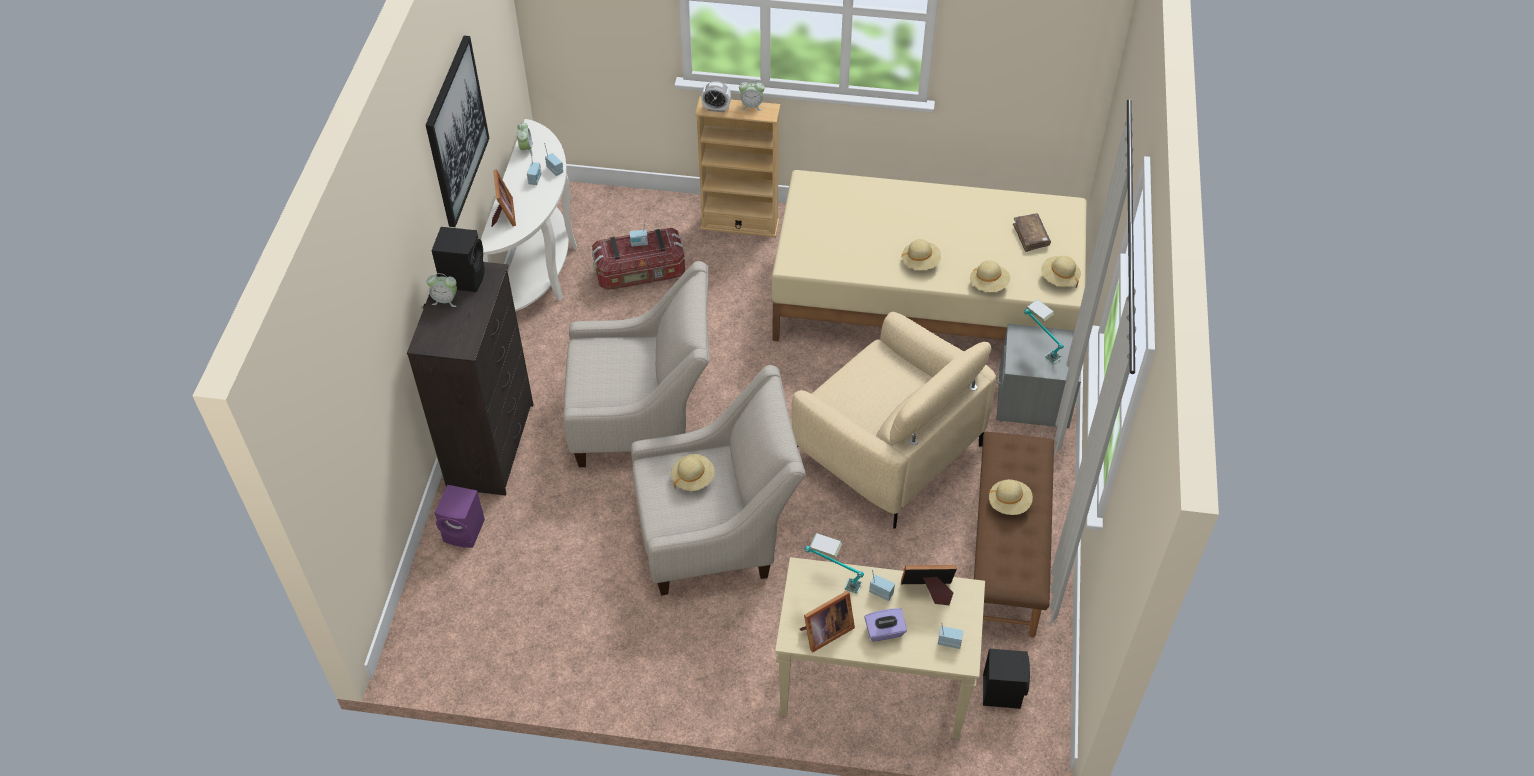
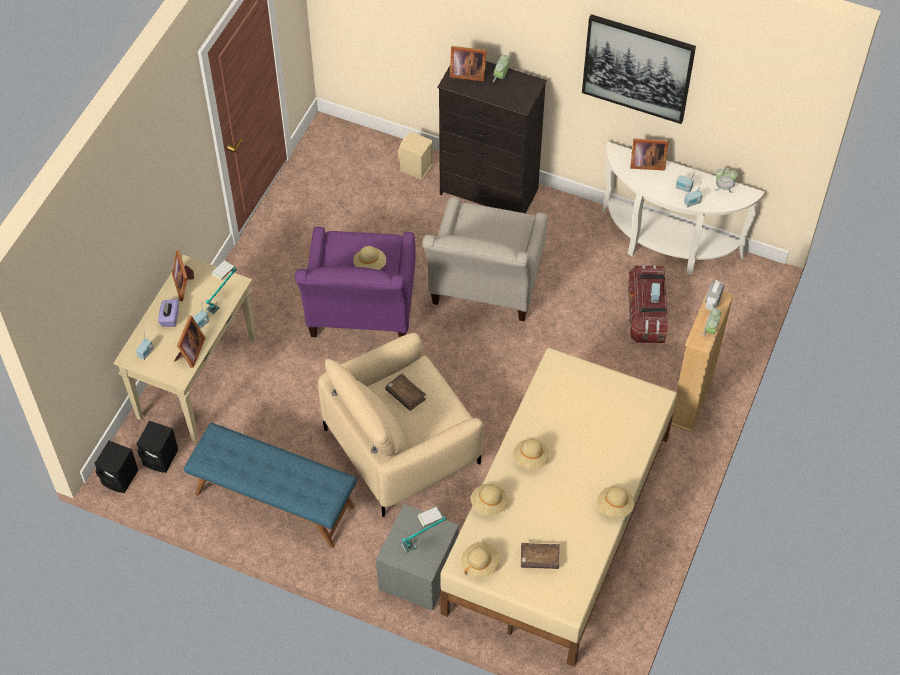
camera: 105 degrees right, 5 degrees up
(445, 335) = (466, 73): none -> picture frame
(464, 277) = (521, 89): black speaker -> black speaker (121, 478)
(465, 531) = (415, 168): purple speaker -> beige speaker
(717, 534) = (361, 314): beige armchair -> purple armchair
(867, 403) = (405, 395): none -> brown book
(1007, 552) = (274, 501): brown bench -> blue bench
(1009, 503) = (277, 467): beige hat -> beige hat (615, 506)

